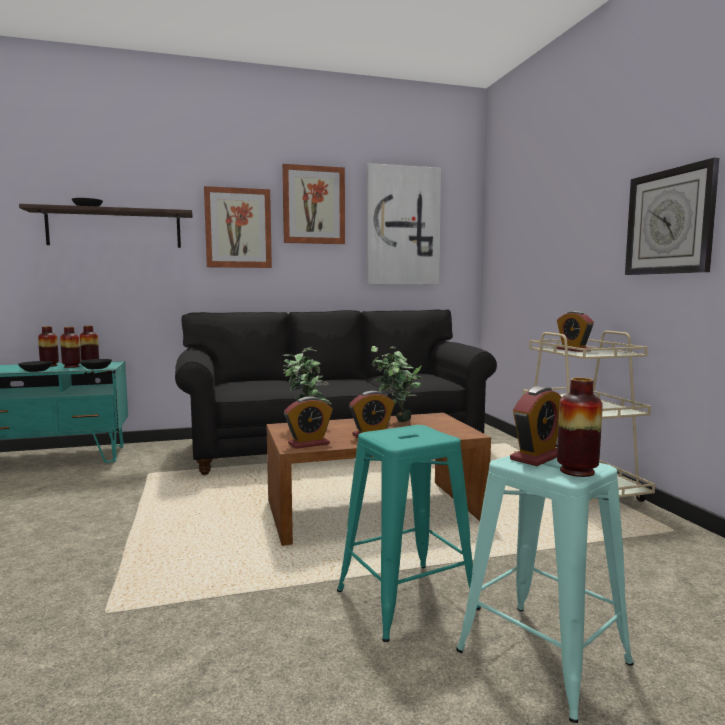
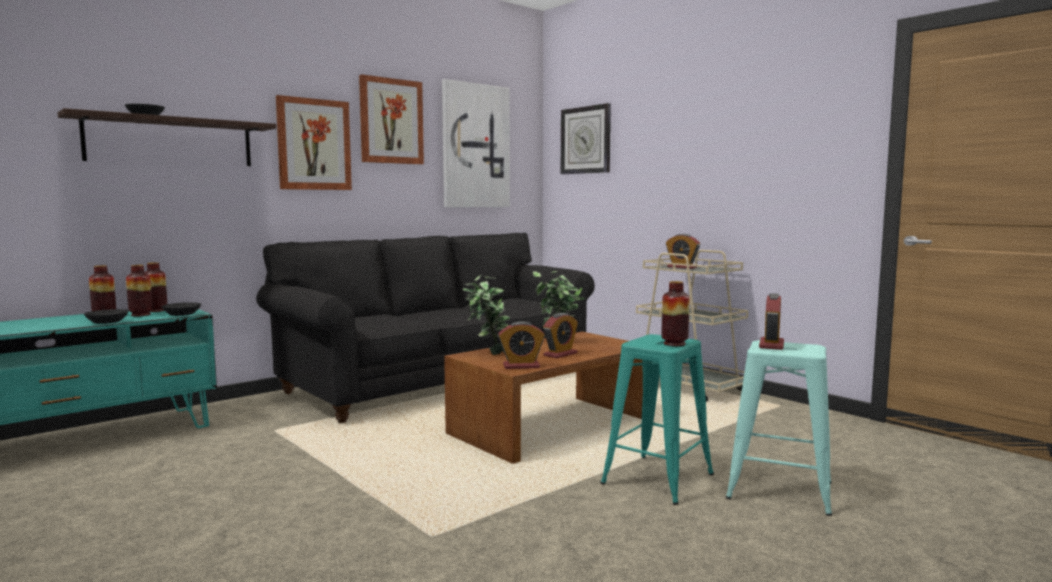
camera: 25 degrees left, 0 degrees up
(308, 444) = (521, 366): alarm clock -> alarm clock turned 45 degrees clockwise
(577, 471) = (808, 349): vase -> vase (674, 344)
(670, 222) = (757, 161): wall clock -> wall clock (586, 140)

